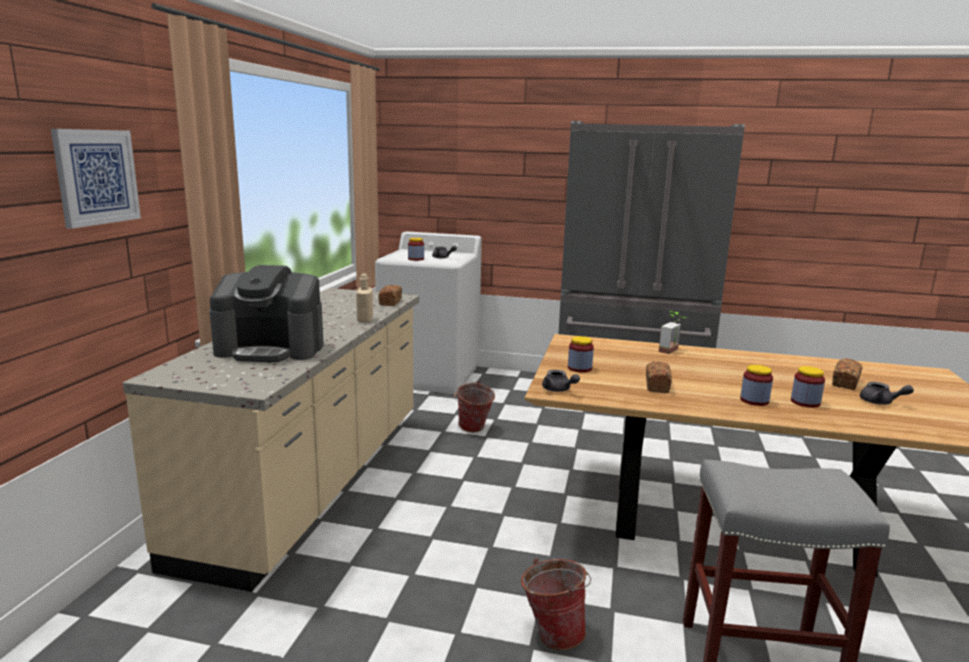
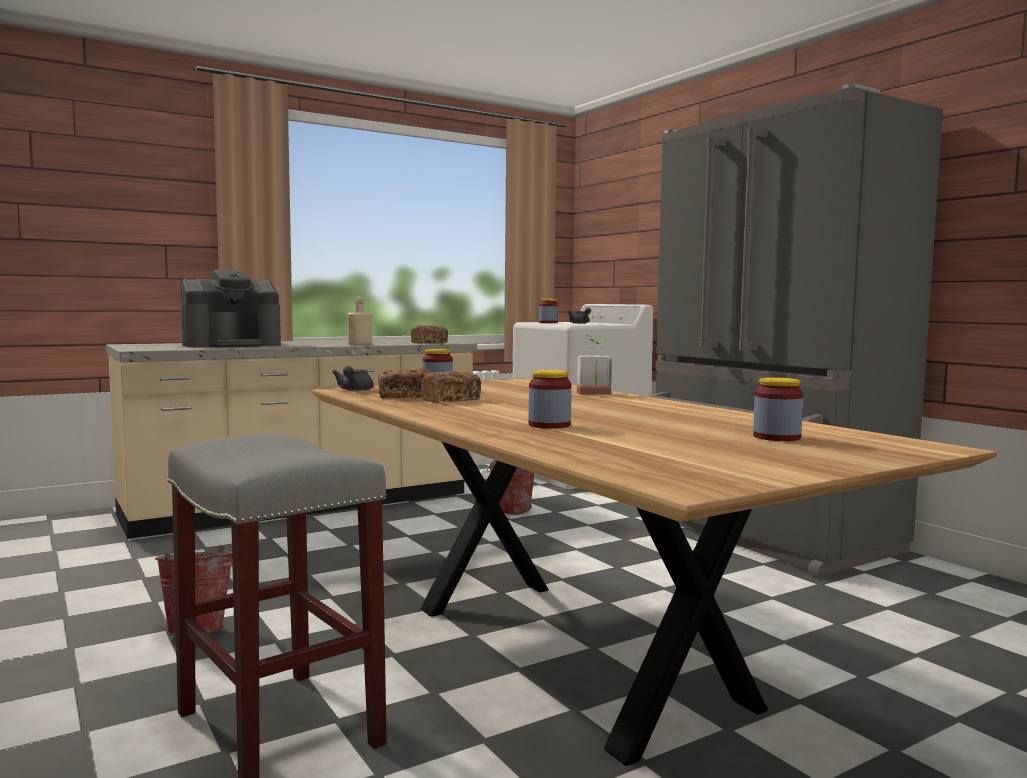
camera: 45 degrees right, 10 degrees down
(96, 177) = (136, 194): picture -> none
(271, 349) = (232, 345): coffee machine -> coffee machine turned 75 degrees counterclockwise
(754, 400) = (496, 416): jar -> jar (776, 437)
(845, 383) = (697, 429): bread -> bread (405, 396)
(880, 402) = (656, 440): grey teapot -> none

